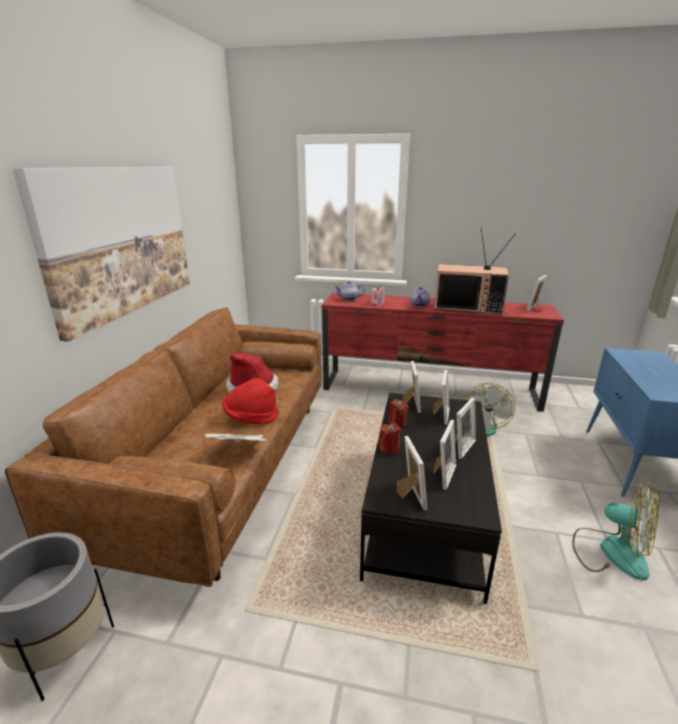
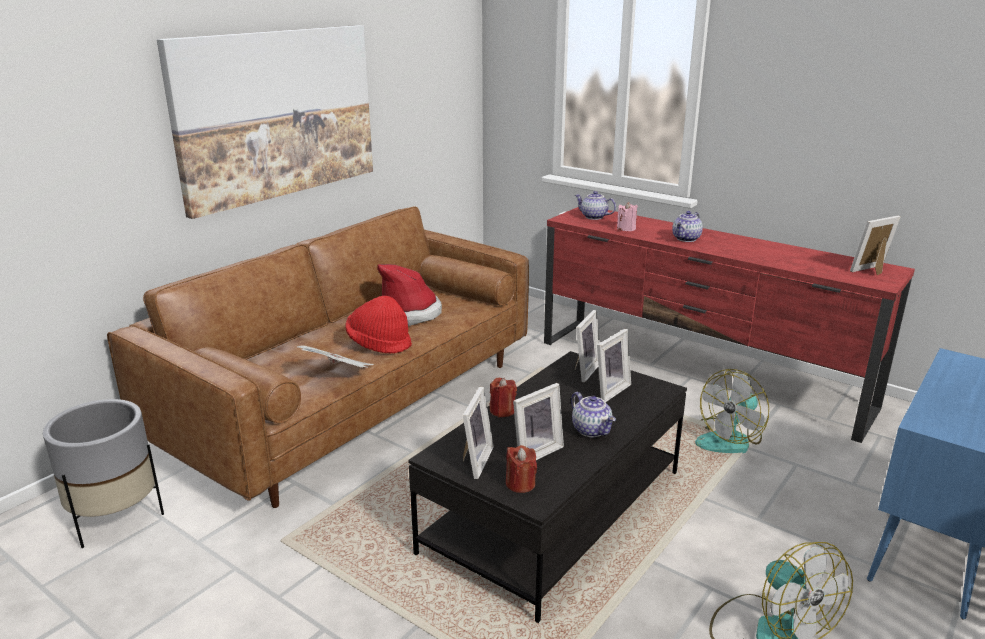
camera: 25 degrees right, 0 degrees up
(397, 422) = (543, 386): red candle -> red candle (520, 484)
(460, 446) = (592, 430): picture frame -> teapot
(468, 307) = (760, 252): television -> none

